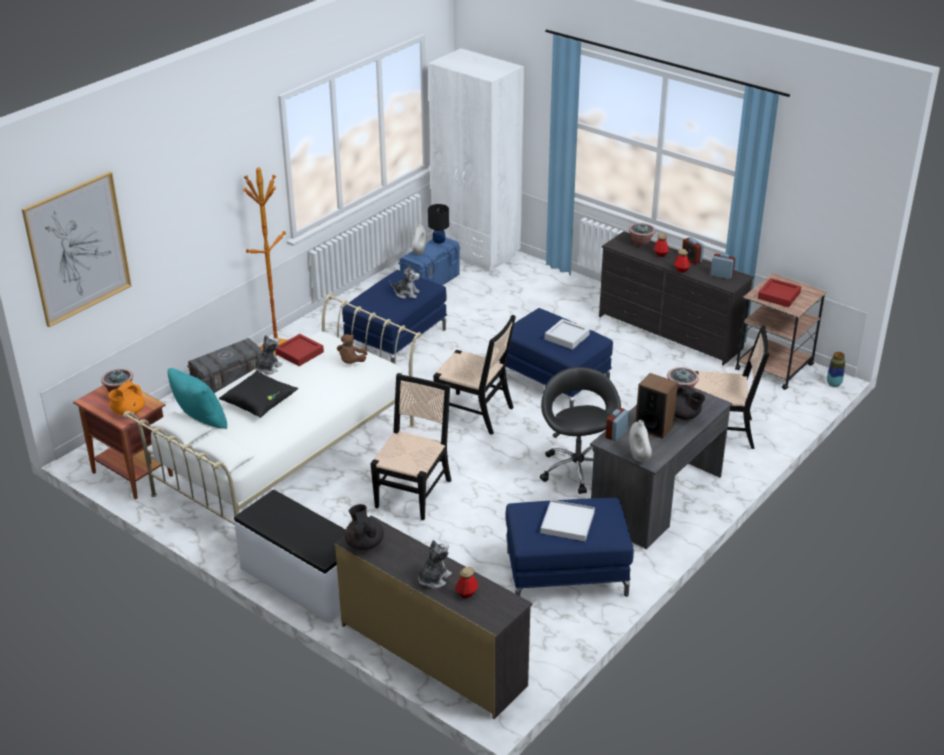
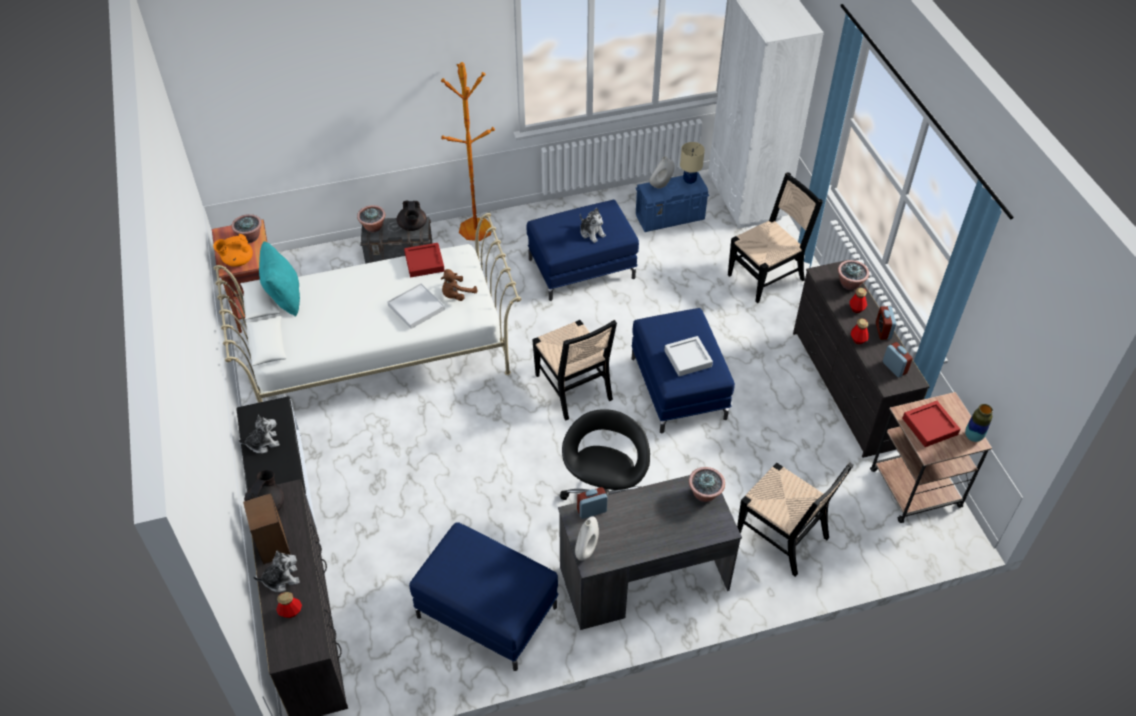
camera: 35 degrees right, 15 degrees up
(78, 248) = (244, 94): picture -> none
(206, 362) = (373, 227): none -> potted plant
(259, 402) = (344, 301): black pillow -> none
(268, 368) = (385, 266): plush toy -> plush toy (263, 443)
(413, 494) = (442, 448): chair -> chair (766, 277)
(438, 242) = (689, 180): black table lamp -> beige table lamp
(567, 523) = (480, 577): white tray -> white tray (416, 308)
(654, 427) = (635, 523): speaker -> speaker (273, 545)
(684, 416) = (677, 526): black teapot -> black teapot (412, 226)
(833, 384) = (960, 544): vase -> vase (973, 436)

